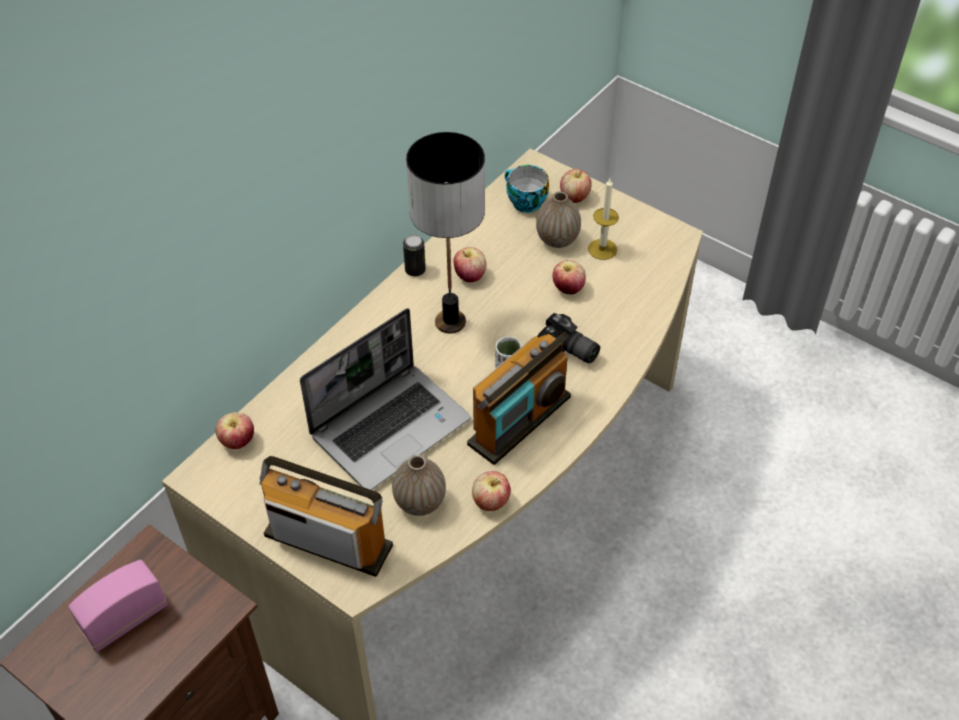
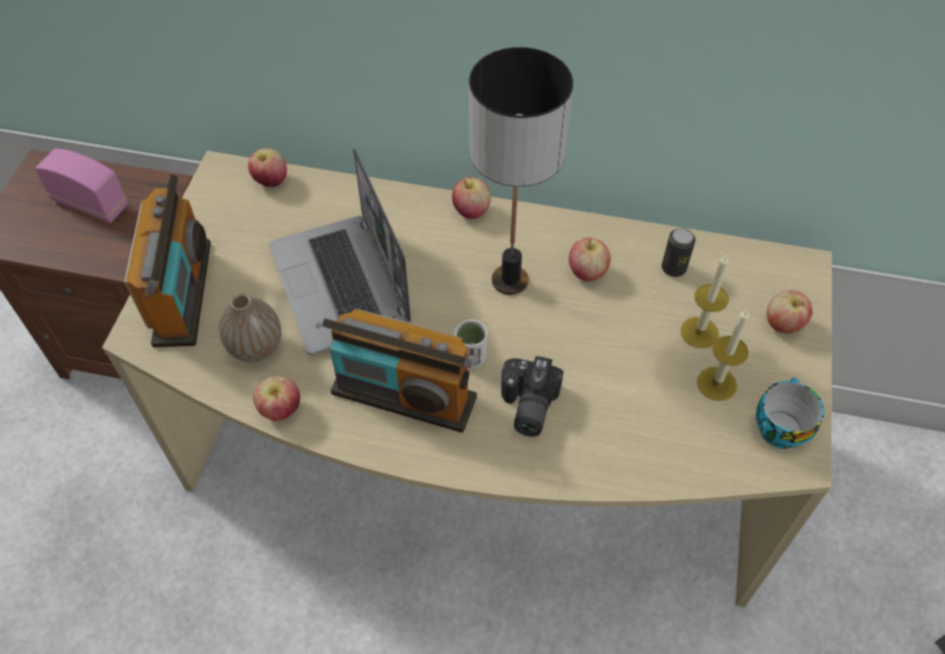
camera: 65 degrees right, 5 degrees up
(391, 426) = (342, 286): laptop -> laptop turned 45 degrees clockwise
(415, 270) = (565, 222): can -> can (673, 268)
(524, 202) = (737, 279): cup -> cup (778, 427)
(557, 240) = (699, 332): vase -> candle
(568, 289) = (628, 371): apple -> apple (471, 211)

